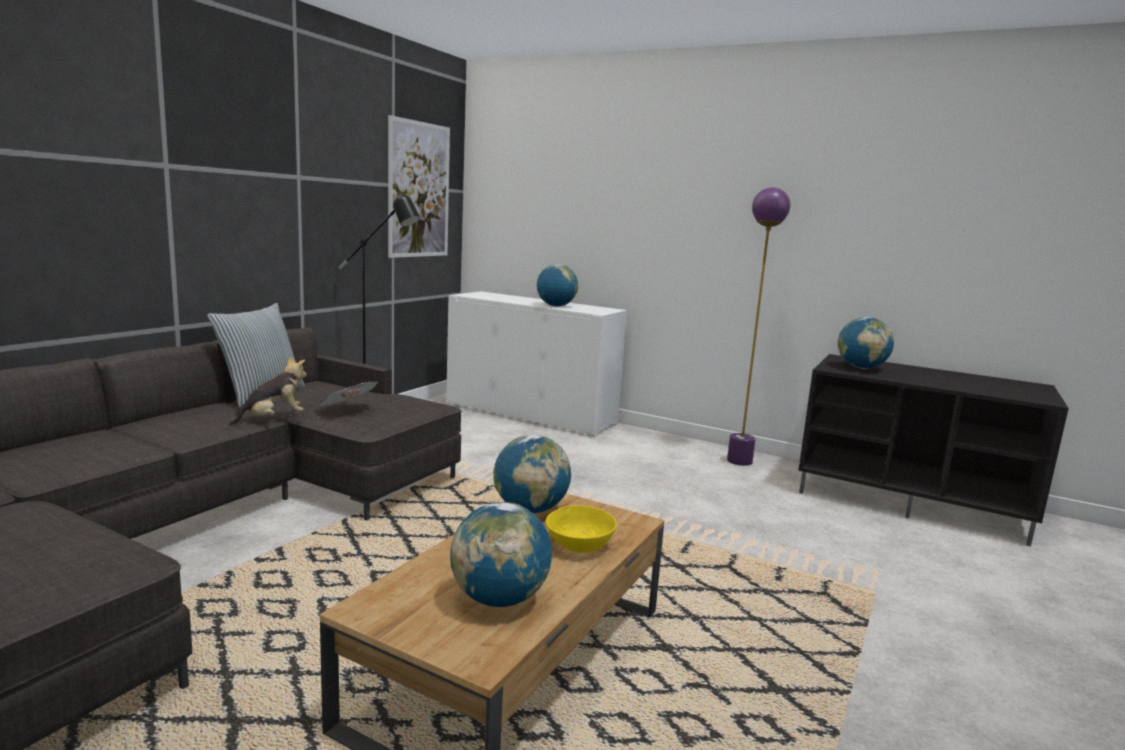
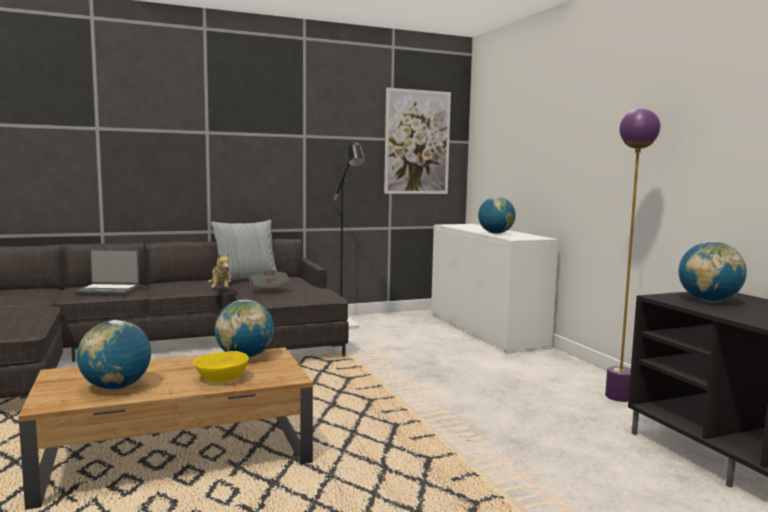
camera: 40 degrees right, 5 degrees down
(85, 452) = (108, 290): none -> laptop
(273, 419) = (221, 290): plush toy -> plush toy turned 75 degrees clockwise

